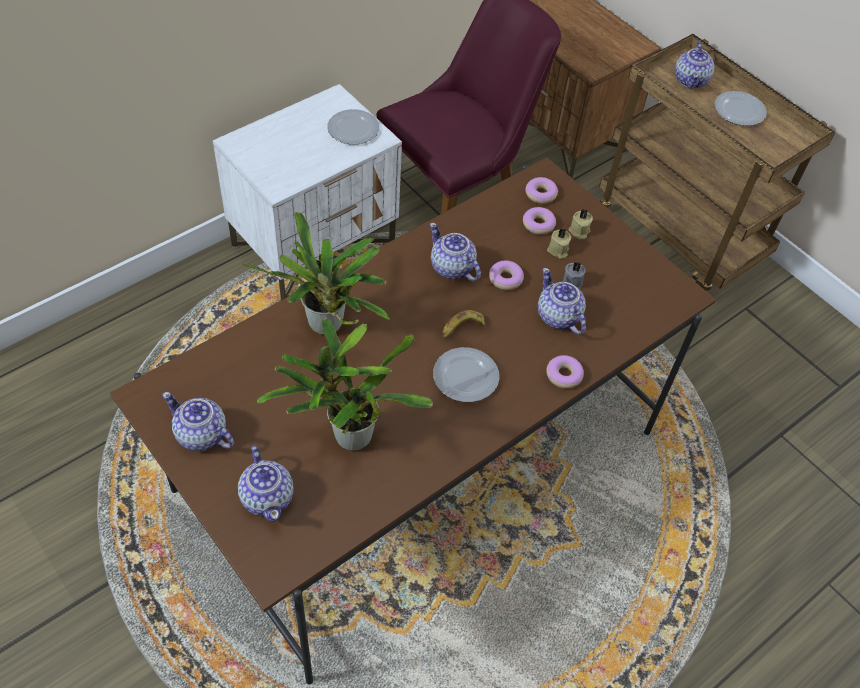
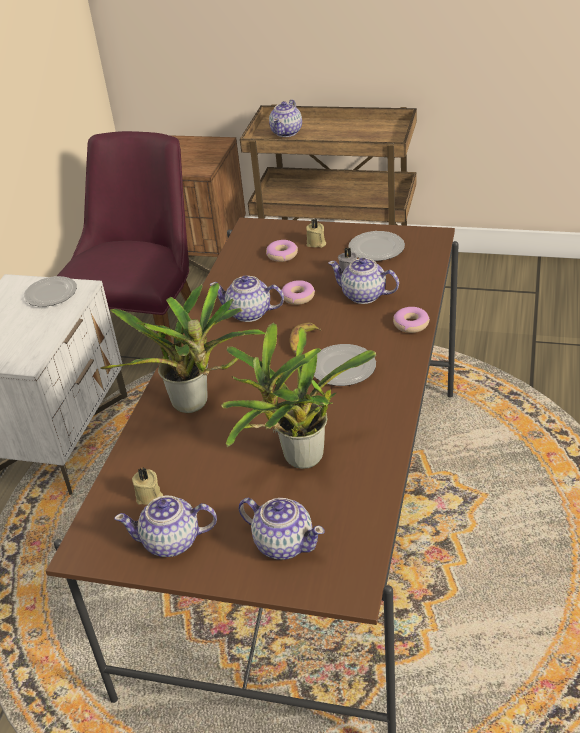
camera: 30 degrees left, 15 degrees down
(540, 194) = (261, 238): donut -> none
(558, 250) = (315, 261): beige candle -> beige candle (149, 496)
(691, 80) = (287, 132): teapot -> teapot turned 45 degrees clockwise
(739, 111) = (339, 132): plate -> plate (376, 249)

